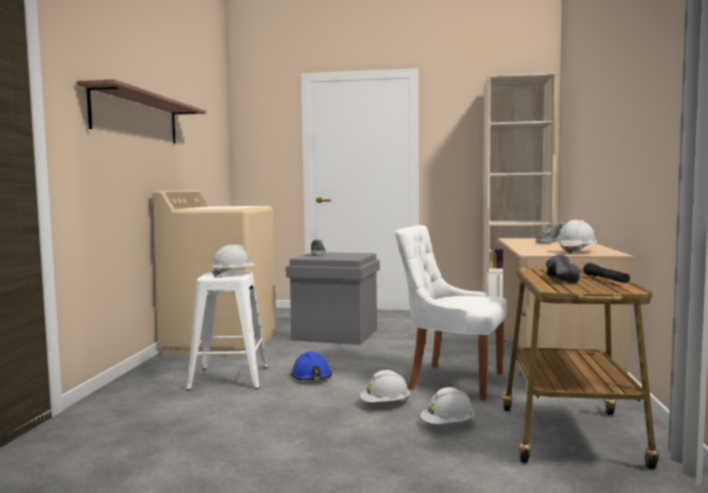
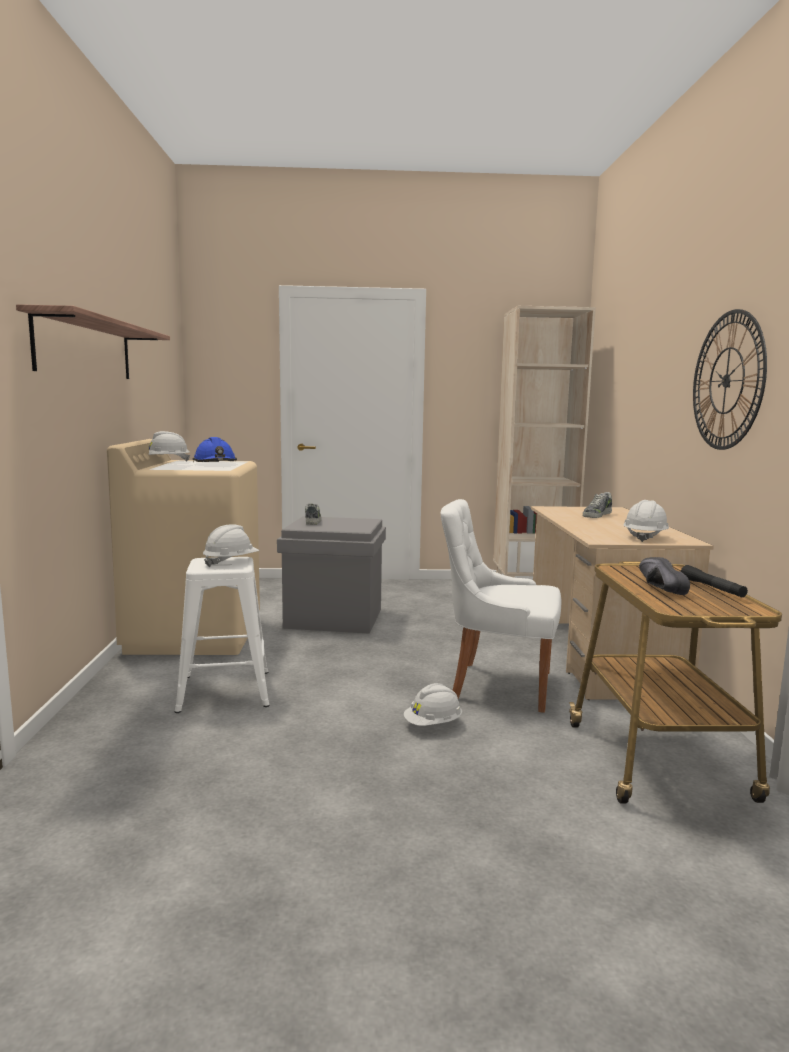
camera: 10 degrees left, 5 degrees up
(311, 377) = (329, 686): blue hard hat -> blue hard hat (215, 463)
(448, 425) = (517, 753): white hard hat -> white hard hat (166, 462)
(639, 113) = (727, 381): none -> wall clock

